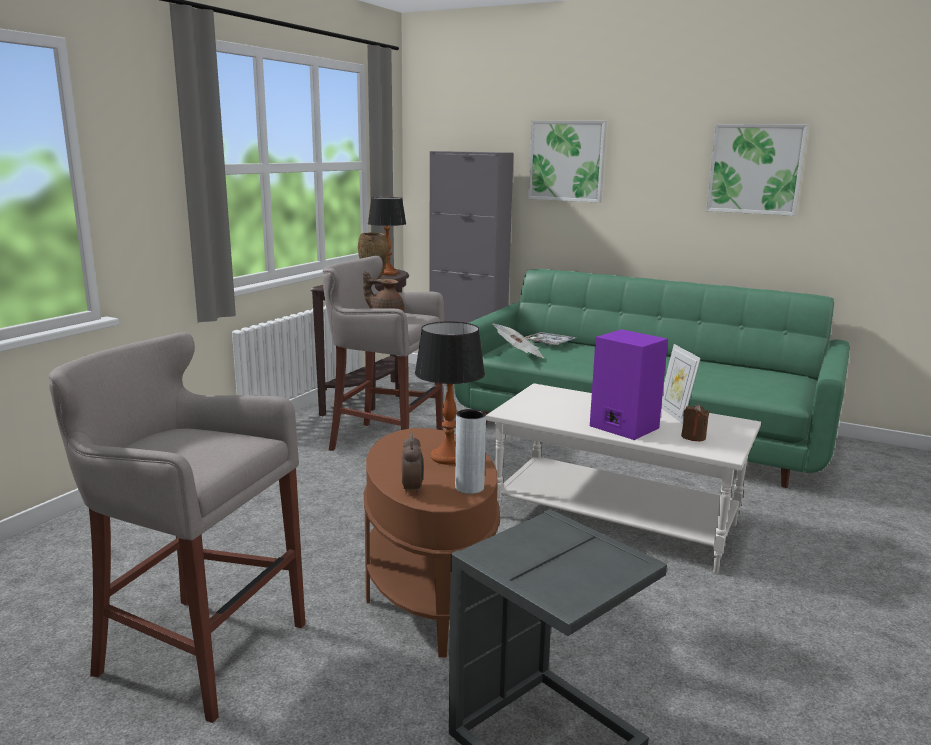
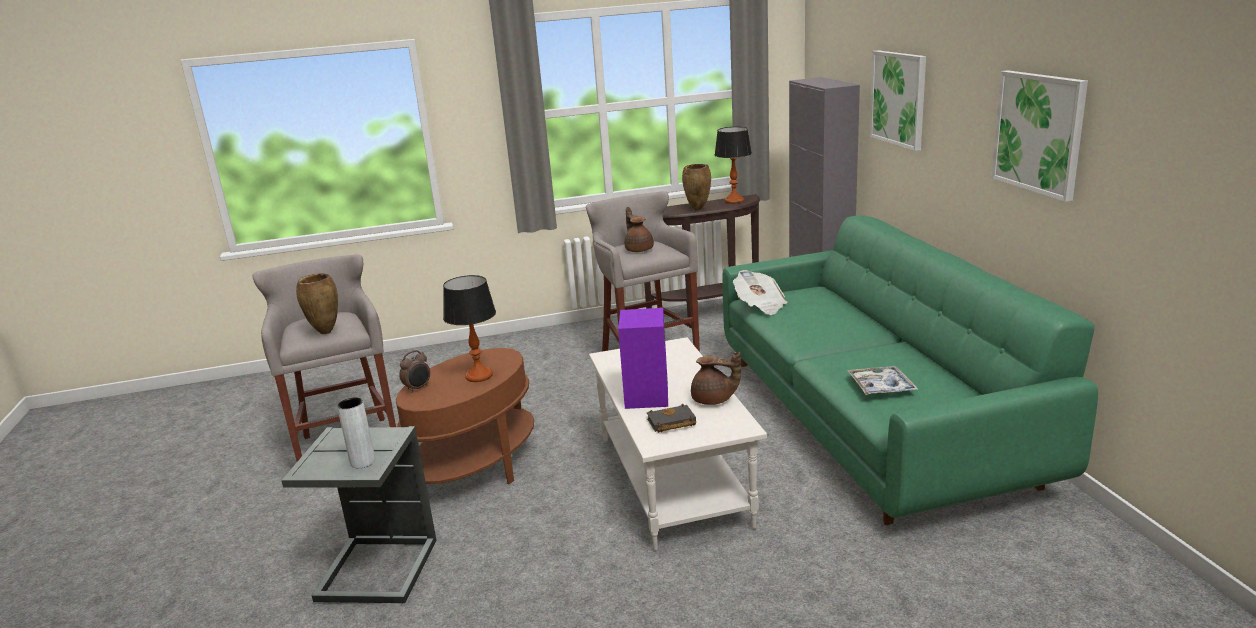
camera: 50 degrees right, 5 degrees up
(222, 452) = (325, 333): none -> brown vase
(469, 488) = (441, 399): grey vase -> grey vase (362, 462)
(549, 344) = (816, 300): tray -> tray (881, 387)
(675, 414) = (713, 400): picture frame -> brown teapot
(693, 437) = (670, 423): brown candle -> black book

